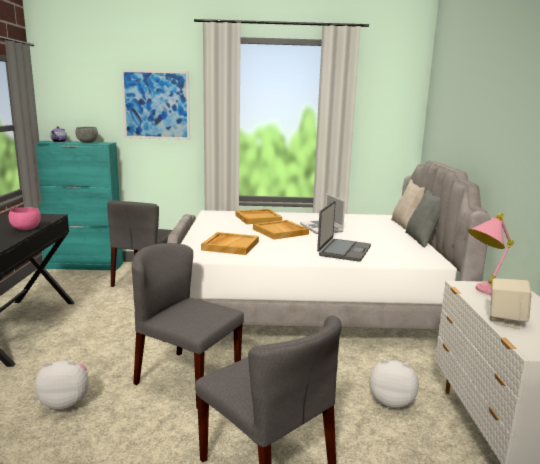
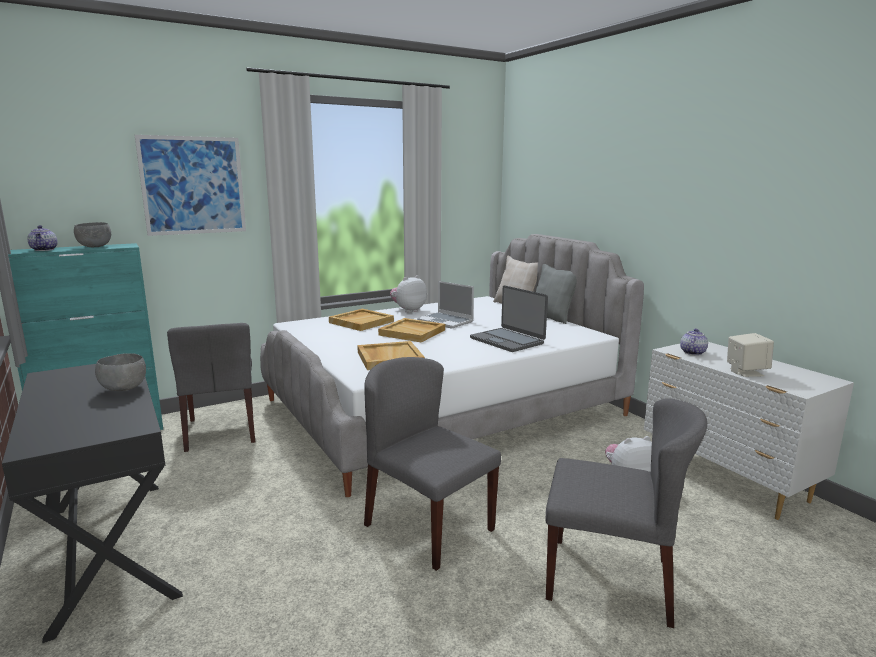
camera: 30 degrees left, 0 degrees up
(26, 229) = (124, 388): pink bowl -> grey bowl
(66, 403) = (323, 608): plush toy -> plush toy (408, 310)
(187, 378) = (428, 527): grey chair -> grey chair turned 45 degrees clockwise
(344, 251) = (507, 341): laptop -> laptop turned 150 degrees clockwise
(482, 291) = (692, 352): pink table lamp -> teapot

